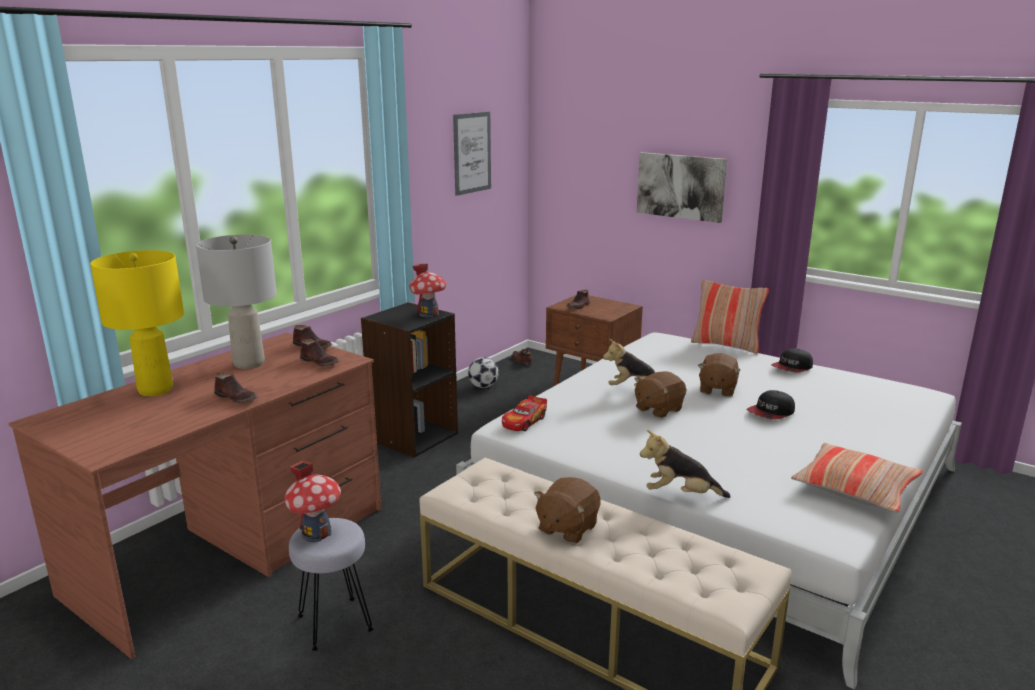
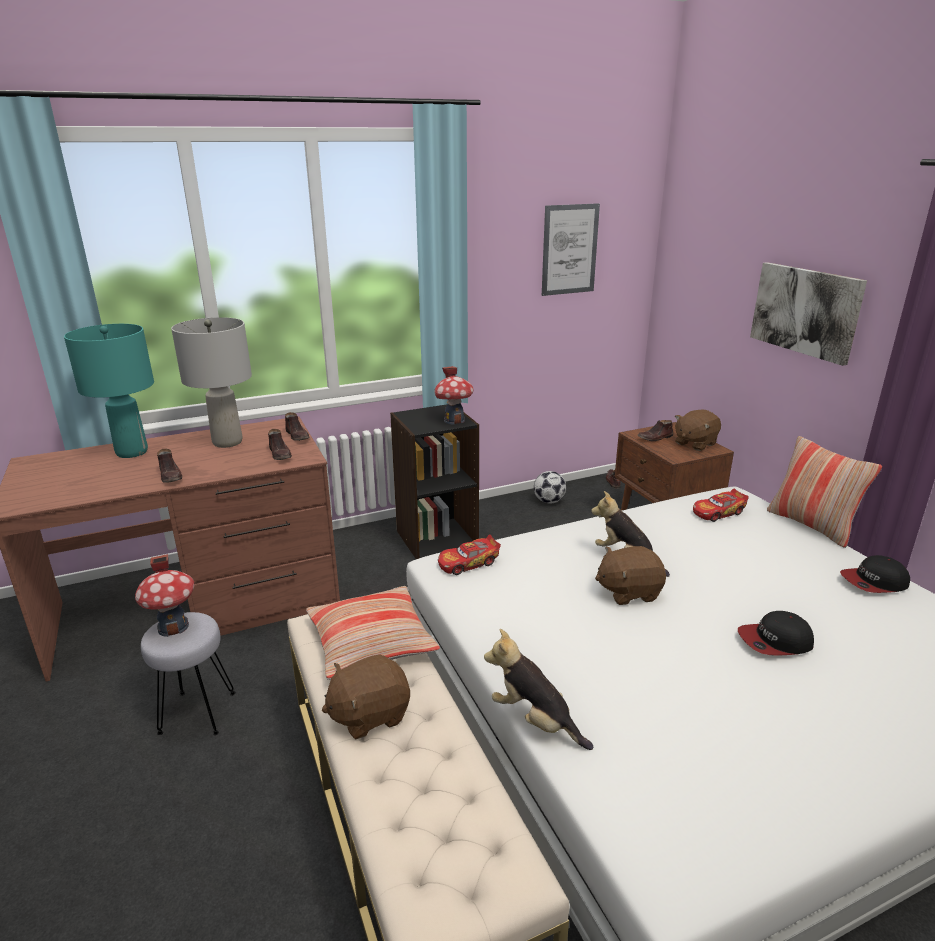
camera: 30 degrees right, 5 degrees up
(155, 390) = (131, 452): yellow table lamp -> turquoise table lamp
(662, 350) = (718, 512): none -> toy car
(717, 389) = (733, 585): brown plush toy -> brown plush toy (695, 443)
(855, 488) = (789, 808): pillow -> pillow (371, 642)

